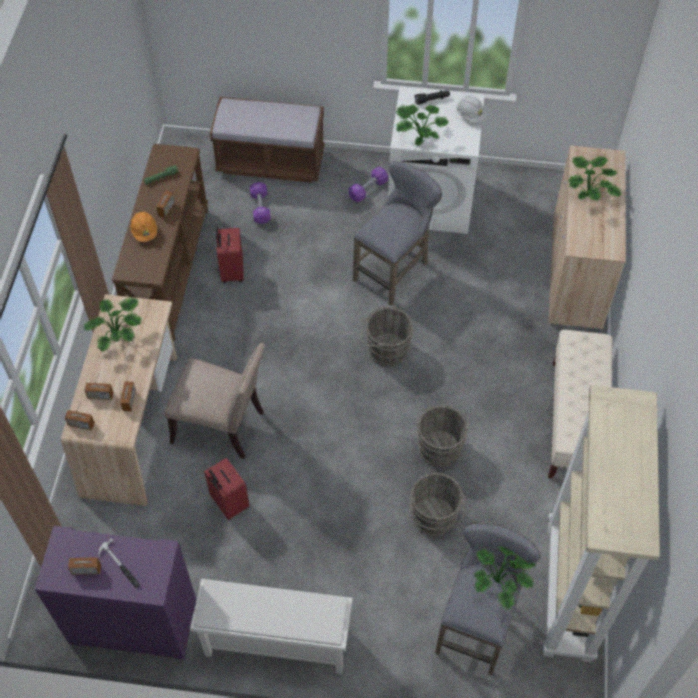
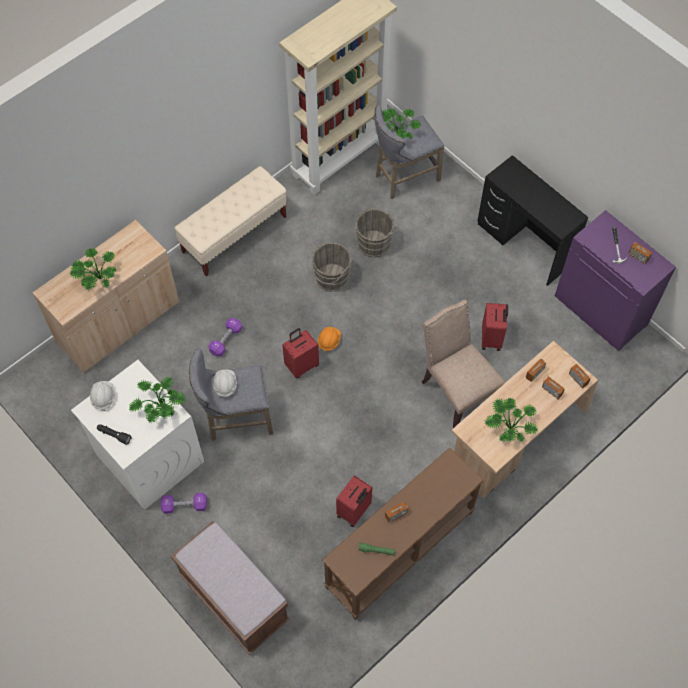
camera: 140 degrees left, 5 degrees up
(145, 232) = (428, 504): orange hard hat -> orange hard hat (329, 341)
(260, 208) = (282, 555): purple dumbbell -> purple dumbbell (226, 340)
(275, 642) = (524, 244): white shoe rack -> black desk
(385, 349) = (301, 365): grey bucket -> red suitcase
(402, 219) = (225, 385): none -> white hard hat

